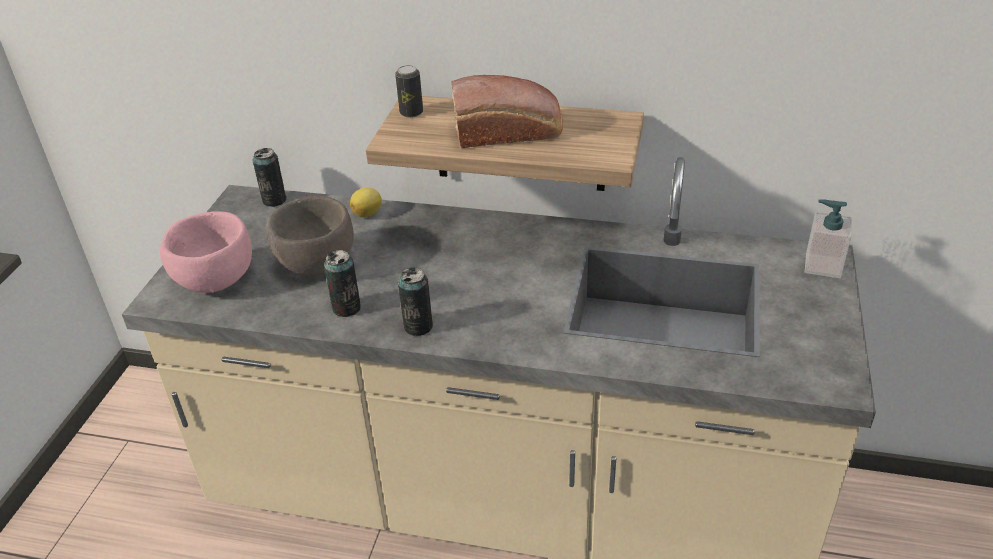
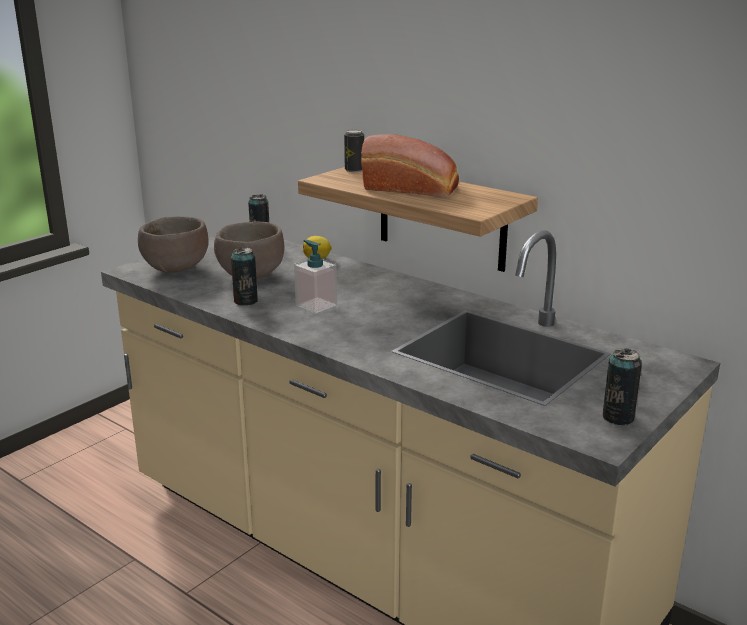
camera: 25 degrees right, 15 degrees down
(216, 280) = (176, 269): pink bowl -> brown bowl
(418, 326) = (284, 322): can -> can (618, 417)
(822, 265) = (673, 367): soap dispenser -> soap dispenser (316, 305)

